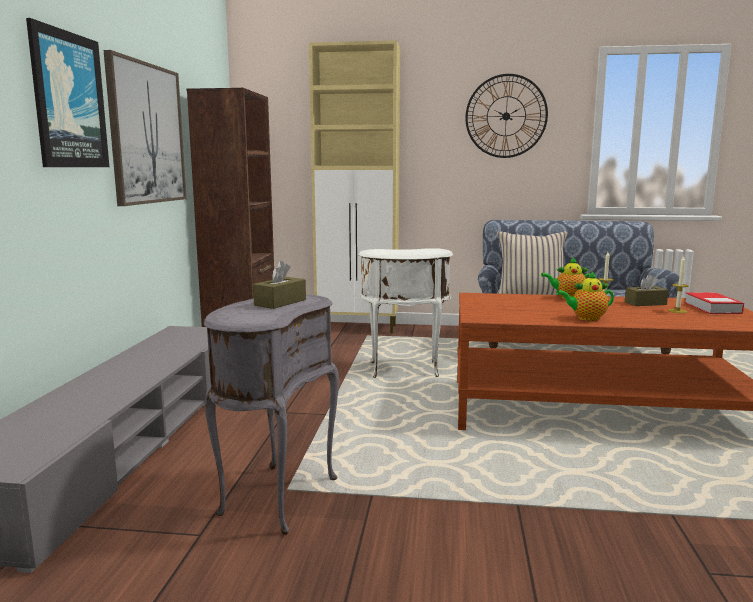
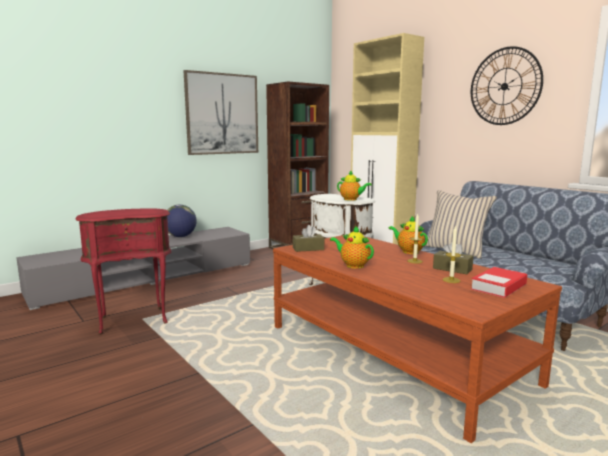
camera: 45 degrees right, 0 degrees up
(68, 100) = (149, 99): picture -> none
(145, 354) = (180, 236): none -> globe
(275, 496) = (133, 319): grey side table -> red side table
(280, 302) = (137, 211): brown tissue box -> brown tissue box (308, 249)
(430, 252) = (351, 199): none -> teapot

